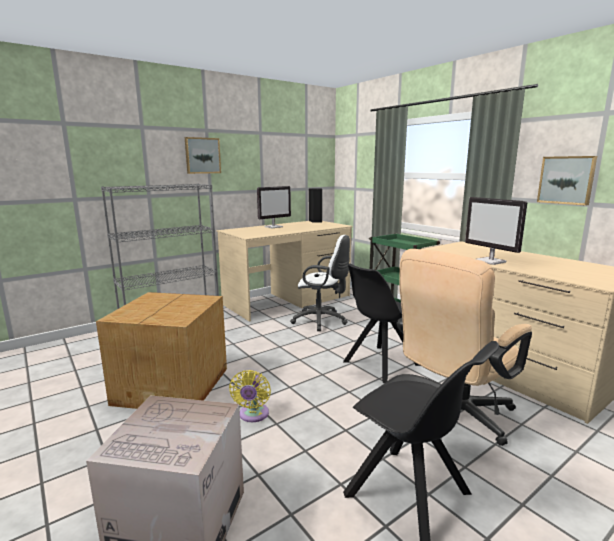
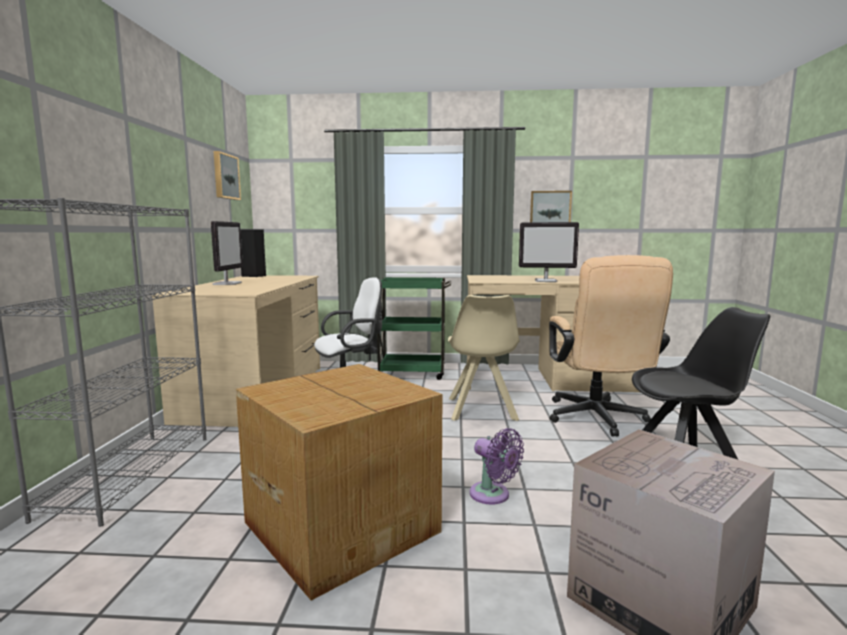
camera: 50 degrees left, 5 degrees down
(202, 155) = (125, 161): picture -> picture (225, 176)
(253, 415) = (493, 495): yellow fan -> purple fan
(379, 364) = (481, 410): black chair -> beige chair

